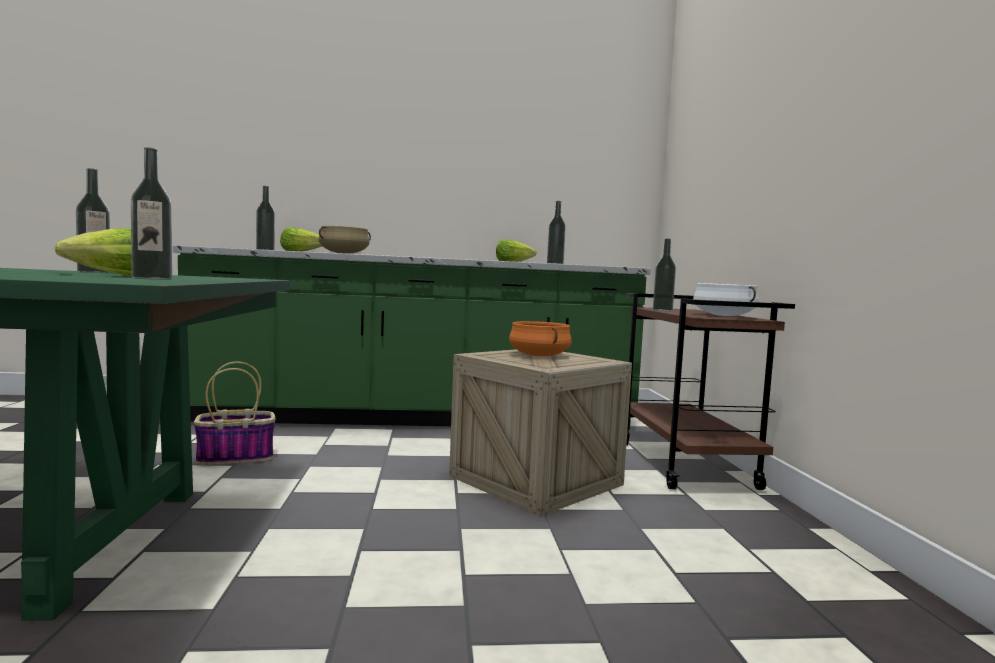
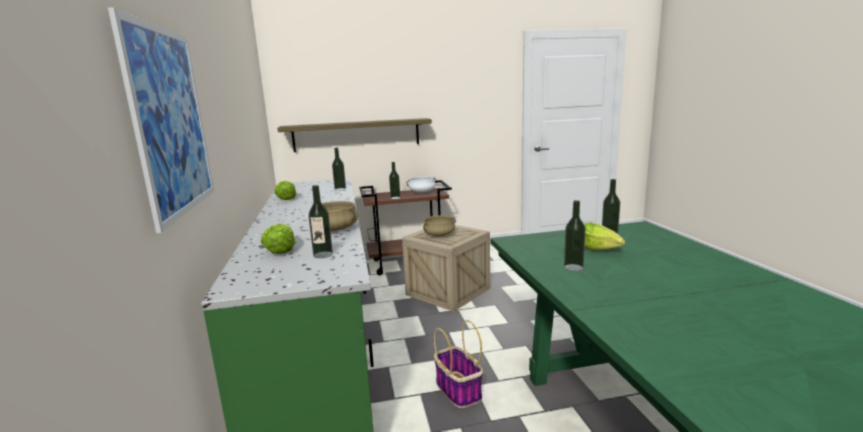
camera: 95 degrees left, 10 degrees up
(258, 141) = (171, 121): none -> picture
(538, 355) = (439, 235): orange cooking pot -> beige cooking pot
(717, 200) = (356, 135): none -> shelf

